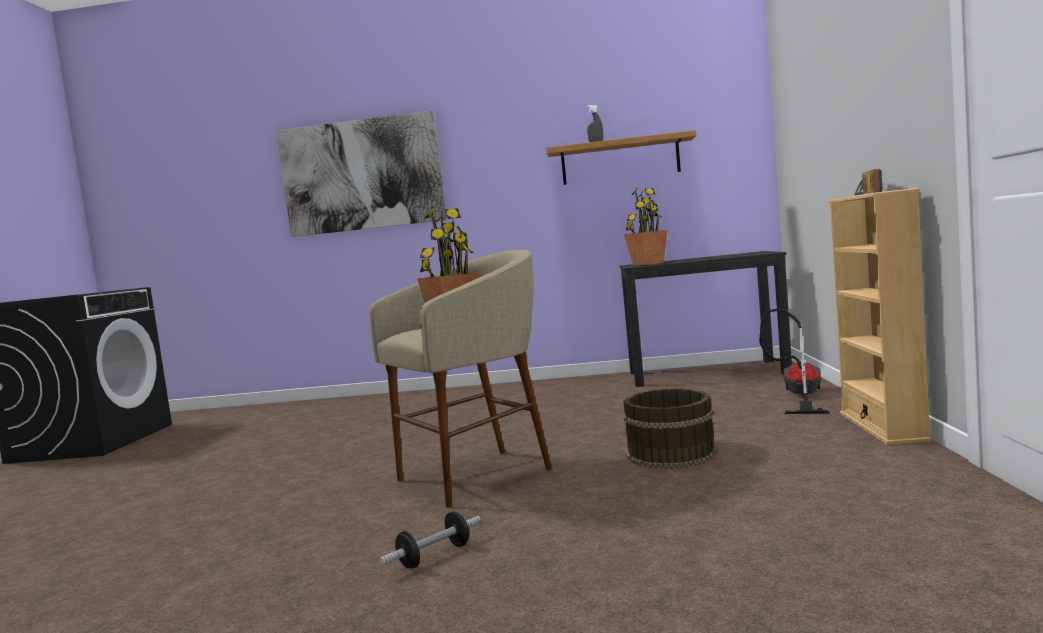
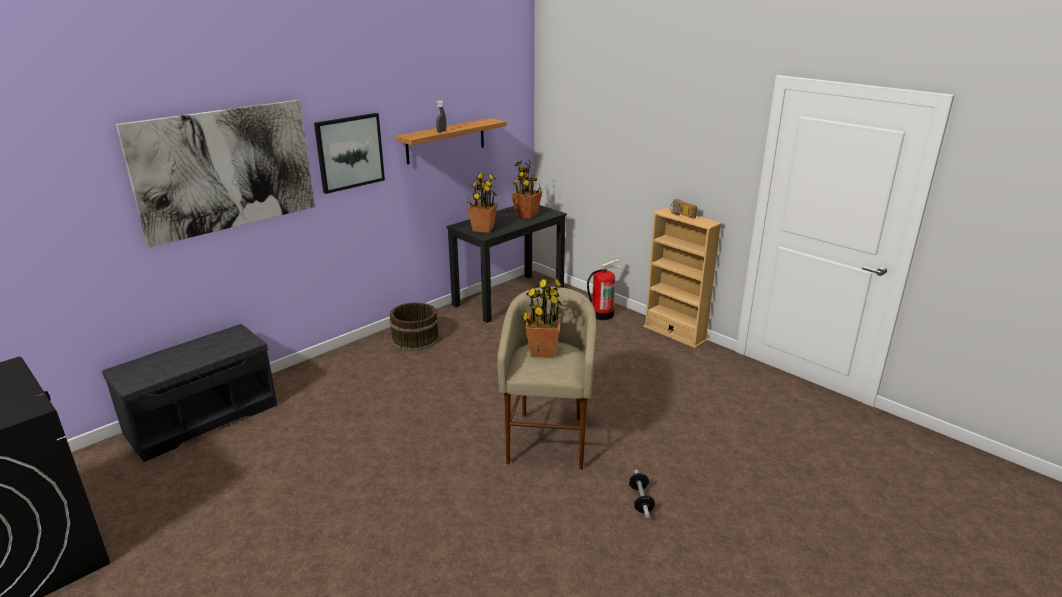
camera: 50 degrees left, 20 degrees up
(306, 405) = (203, 418): none -> grey bench
(490, 166) = (349, 152): none -> picture
(669, 454) = (617, 384): brown bucket -> brown bucket (414, 339)
(729, 255) = (527, 215): none -> potted plant
(799, 397) = (602, 314): vacuum cleaner -> fire extinguisher

